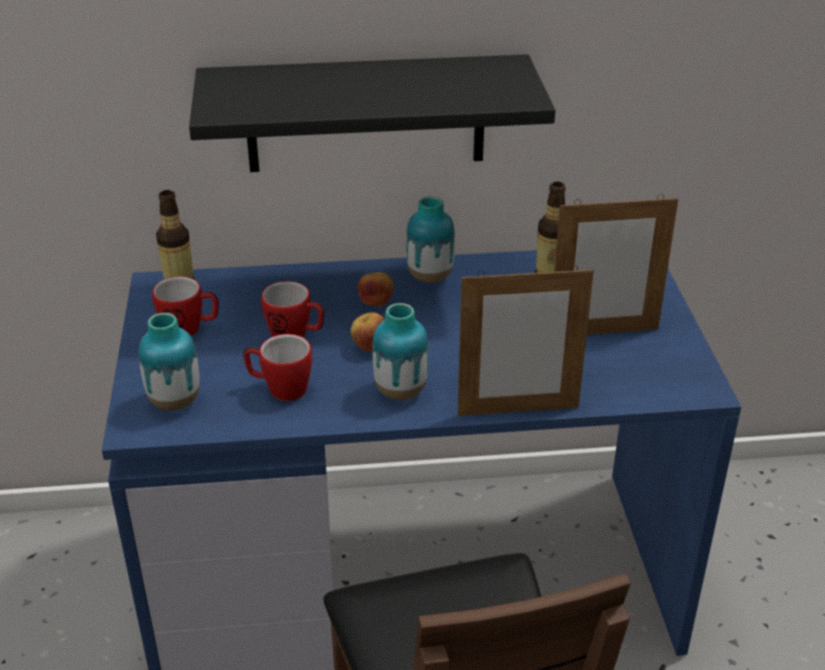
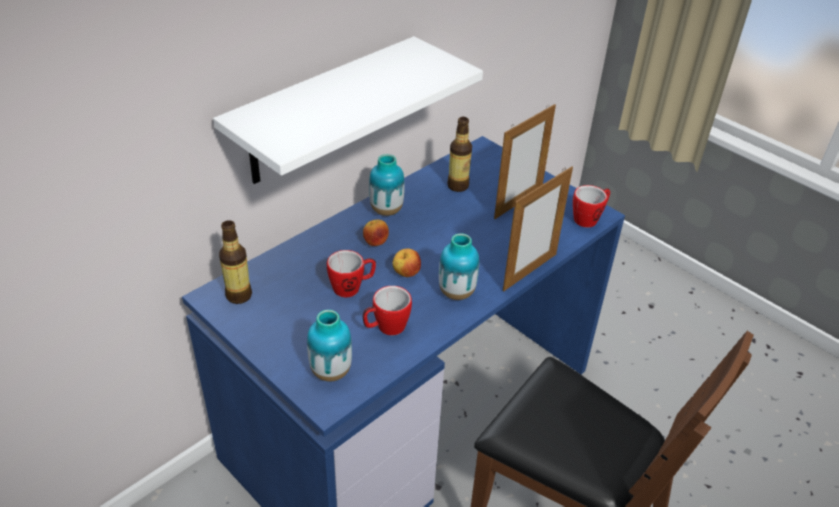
camera: 40 degrees left, 5 degrees up
(190, 329) = (277, 317): mug -> mug (589, 218)
(365, 114) = (323, 111): black shelf -> white shelf

